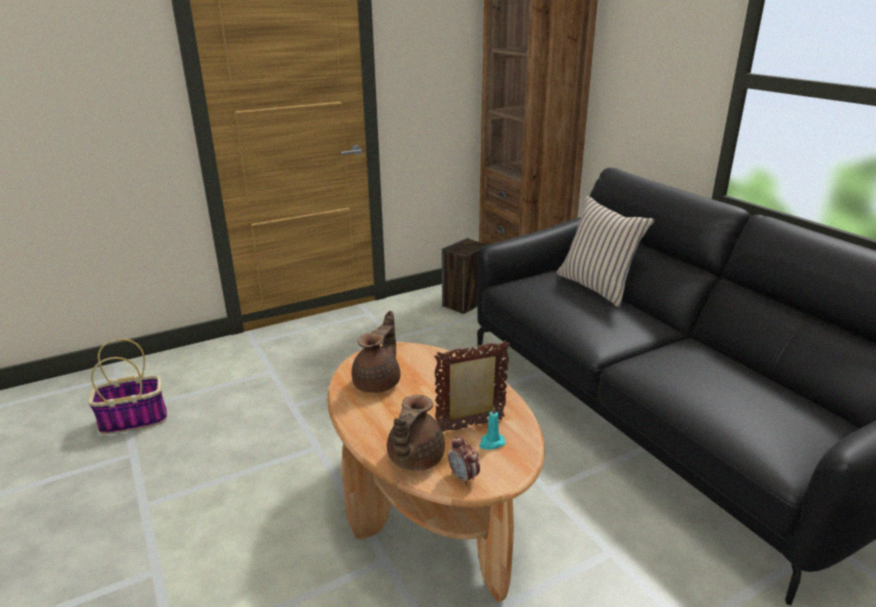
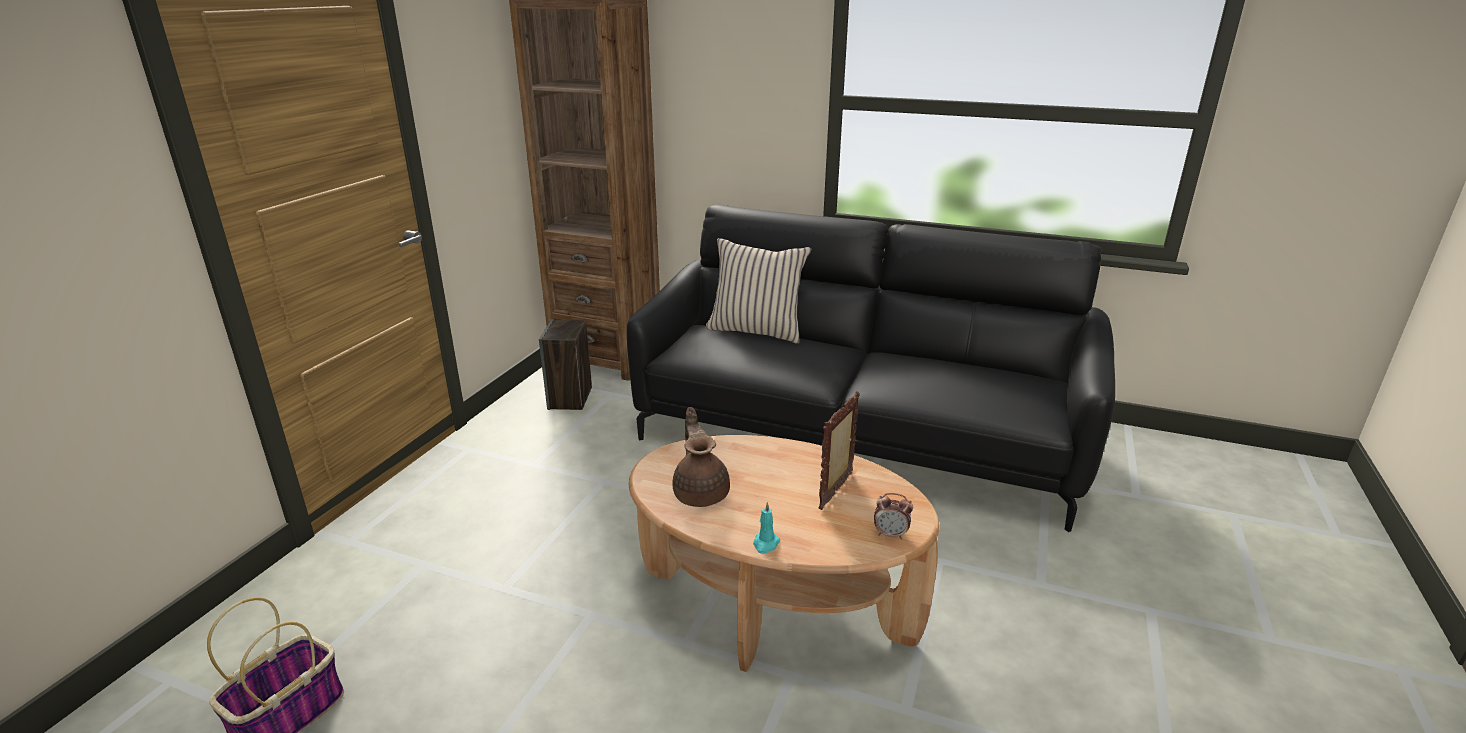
camera: 40 degrees left, 0 degrees up
(414, 459) = (833, 541): brown teapot -> none
(491, 443) = (870, 497): turquoise candle -> turquoise candle (765, 544)

